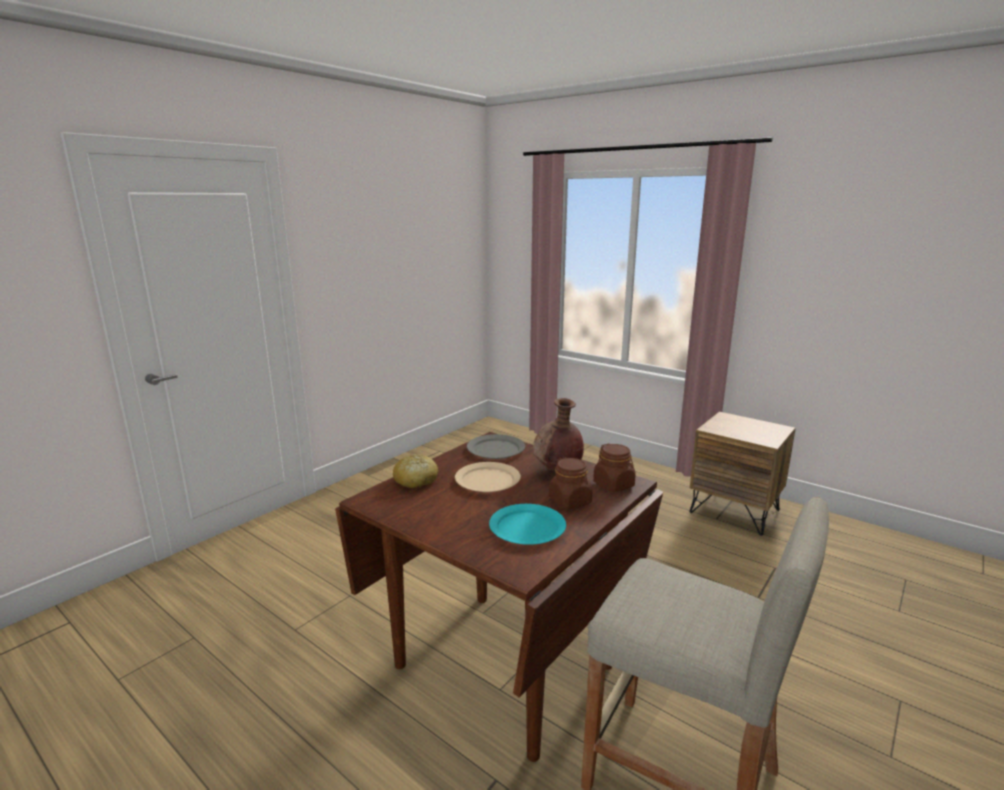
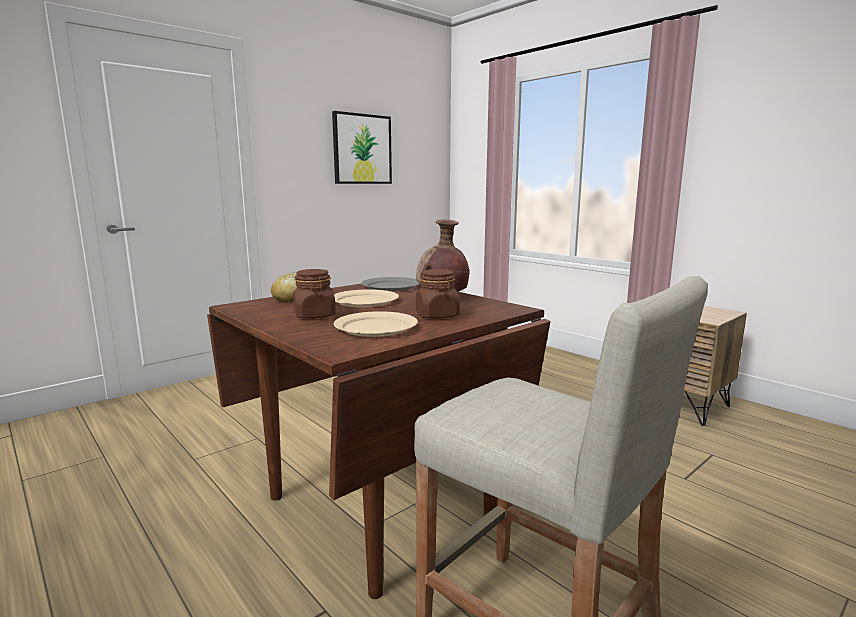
camera: 10 degrees right, 5 degrees down
(401, 252) = (362, 149): none -> picture
(527, 527) = (375, 327): turquoise plate -> beige plate
(614, 485) = (494, 309): brown jar -> brown jar (314, 315)

